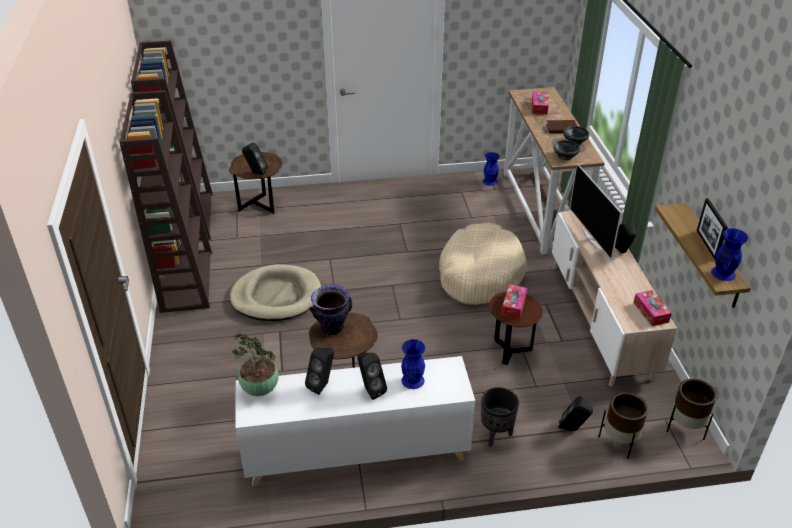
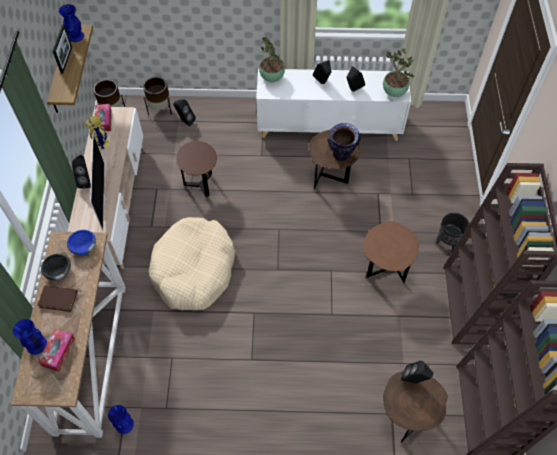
camera: 170 degrees left, 20 degrees up
(276, 296) = (384, 271): beige dog bed -> brown side table
(413, 380) = (293, 86): blue vase -> blue vase (36, 345)
(447, 387) = (272, 78): none -> potted plant
(495, 435) = (236, 124): black planter -> black planter (447, 243)
(513, 305) = (196, 159): tissue box -> none
(565, 156) = (84, 247): black bowl -> blue bowl
(635, 288) = (100, 143): none -> yellow vase

